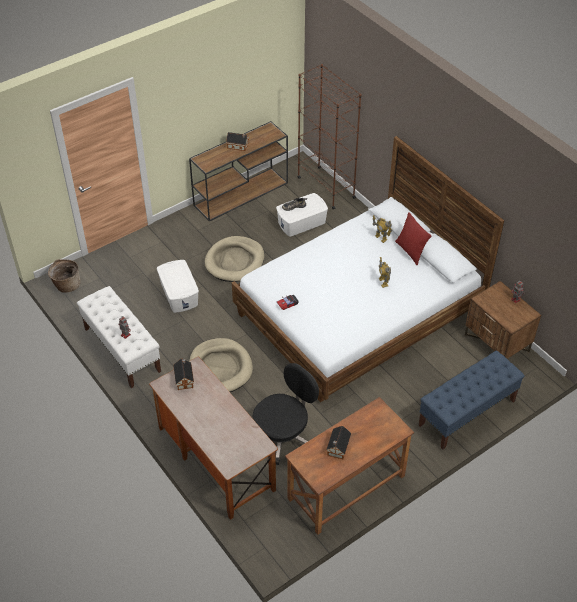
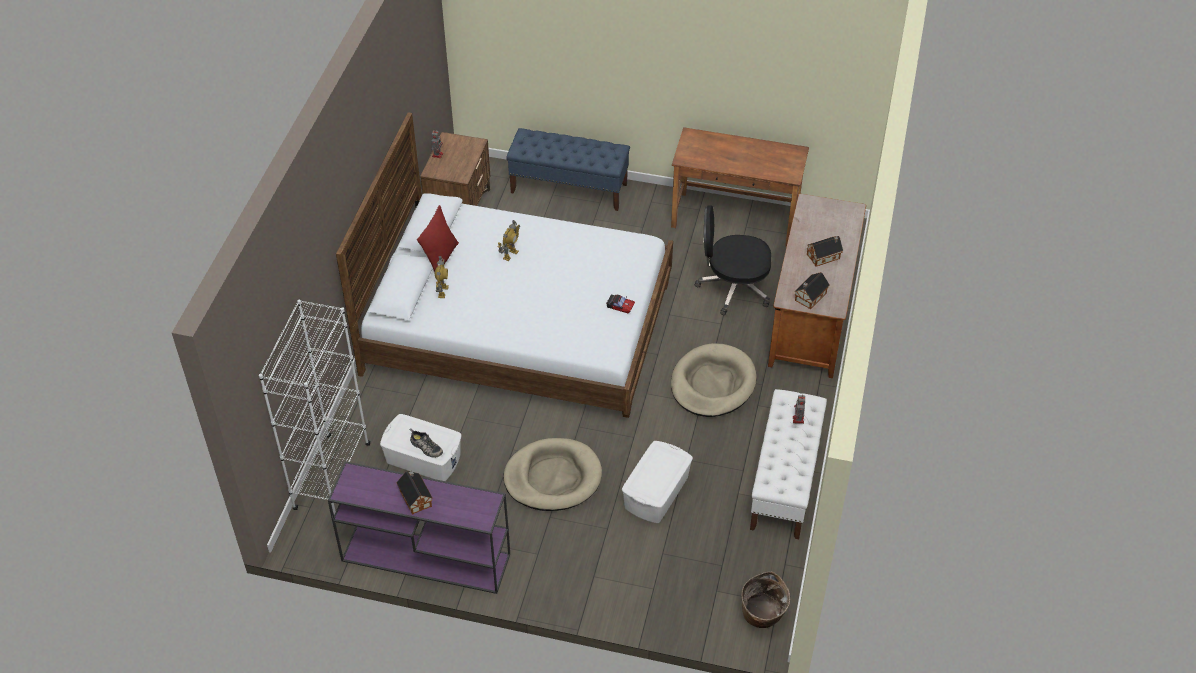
camera: 130 degrees left, 0 degrees up
(241, 193) = (424, 557): brown console table -> purple console table
(326, 187) = (332, 476): brown bookcase -> white bookcase
(337, 448) = (754, 159): toy house -> toy house (824, 256)

